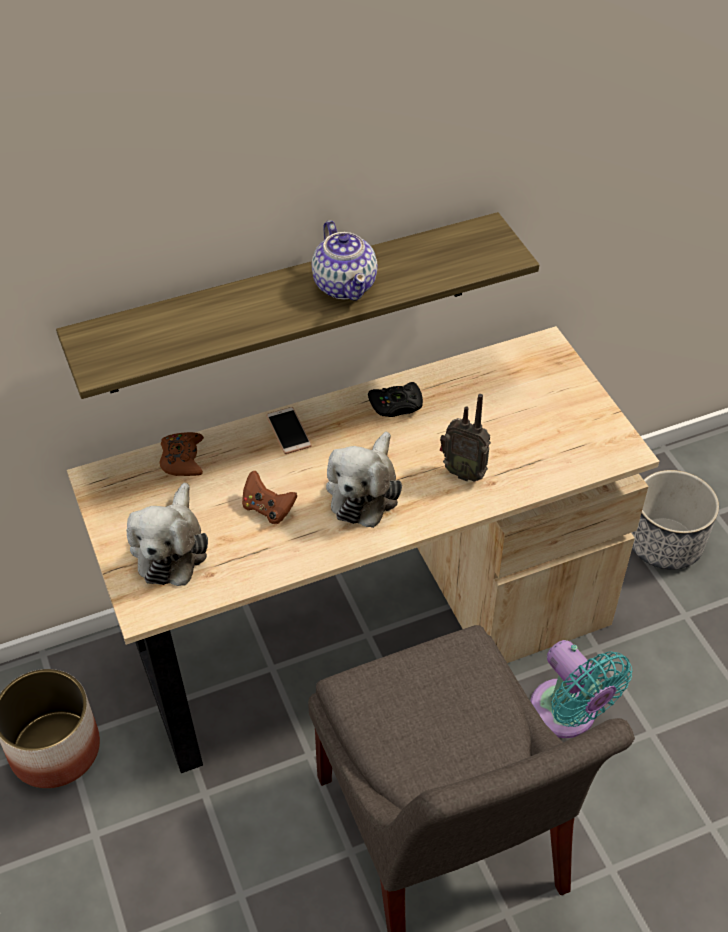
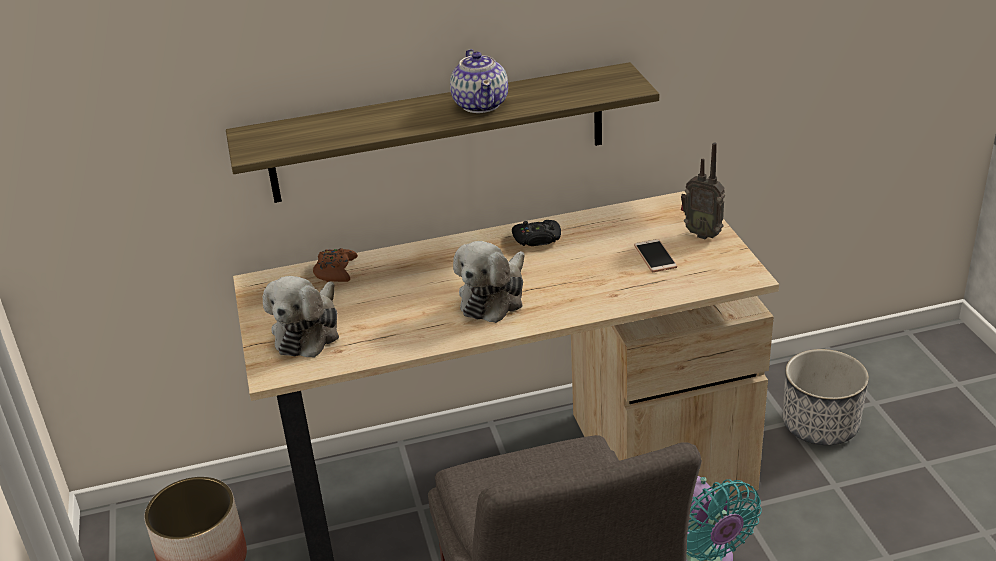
camera: 10 degrees right, 15 degrees down
(268, 509) = (402, 307): brown game controller -> none
(288, 431) = (435, 254): phone -> phone (655, 256)
(463, 472) = (589, 286): radio -> radio (702, 233)

